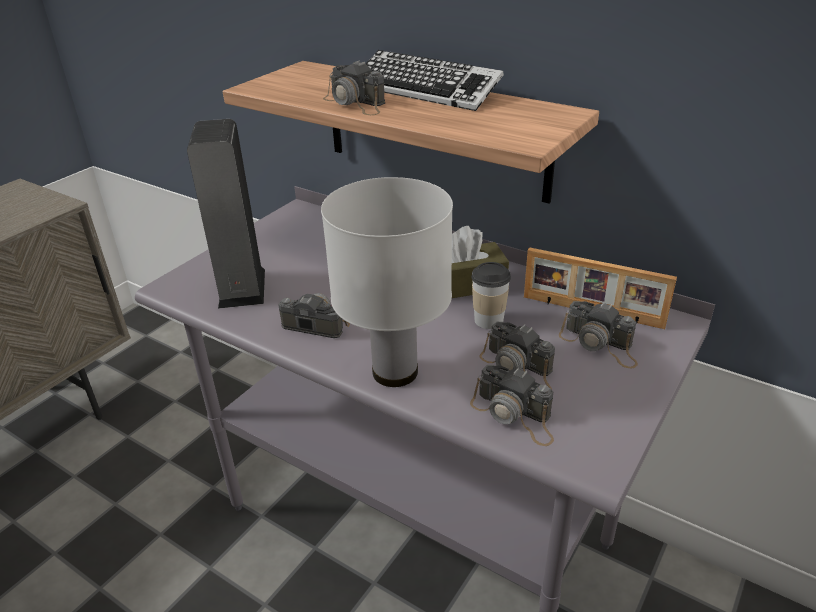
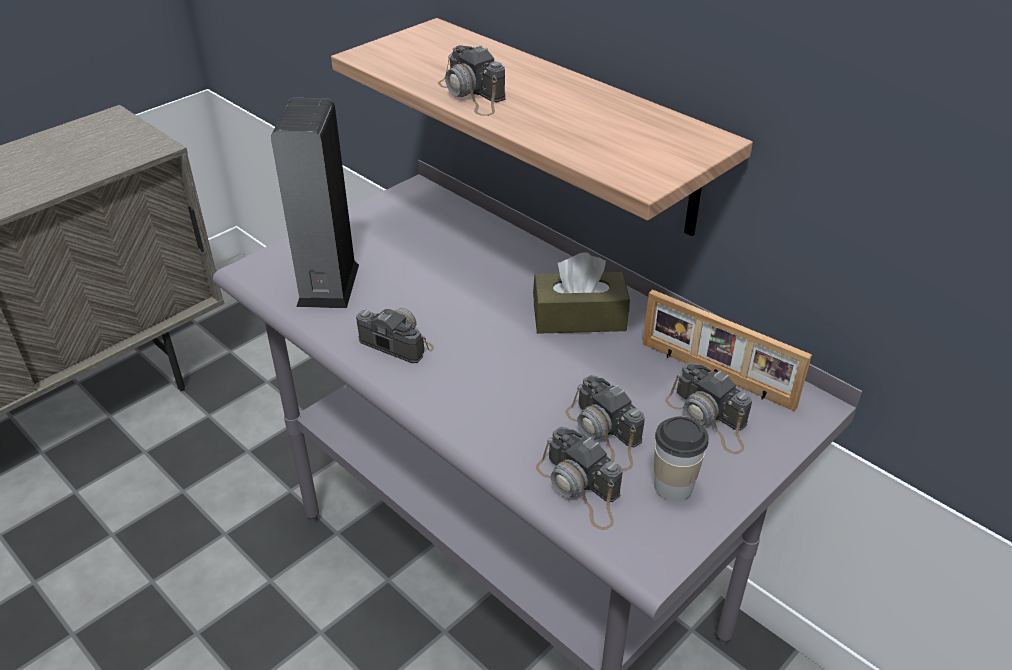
camera: 10 degrees right, 5 degrees up
(396, 371) = (467, 414): white table lamp -> none
(424, 90) = (559, 84): keyboard -> none
(488, 320) = (591, 368): cup -> cup (673, 486)

